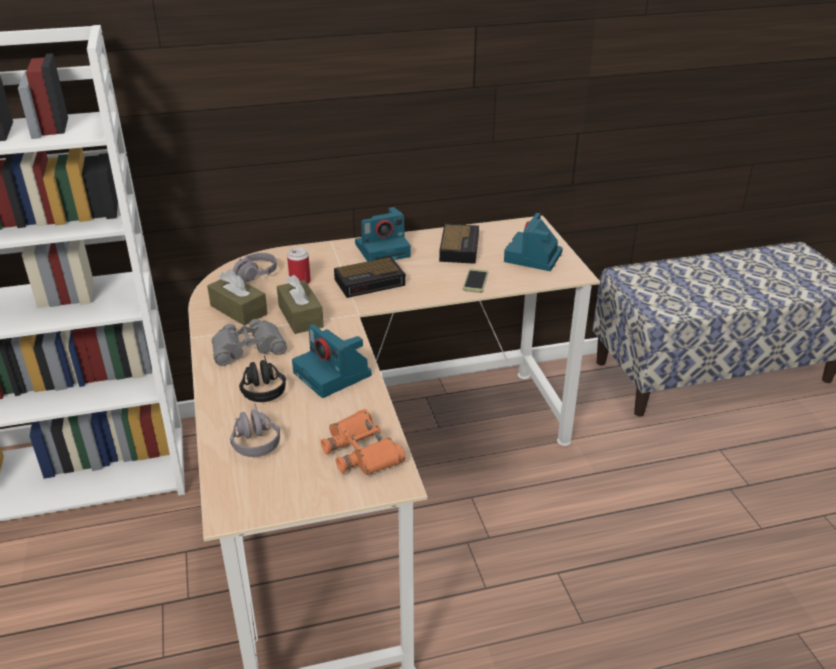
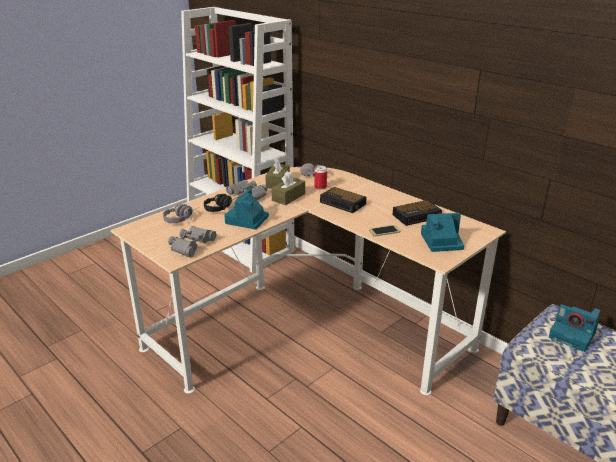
camera: 60 degrees right, 5 degrees down
(361, 451) = (191, 245): orange binoculars -> grey binoculars
(383, 249) = (382, 196): camera -> camera (573, 335)

